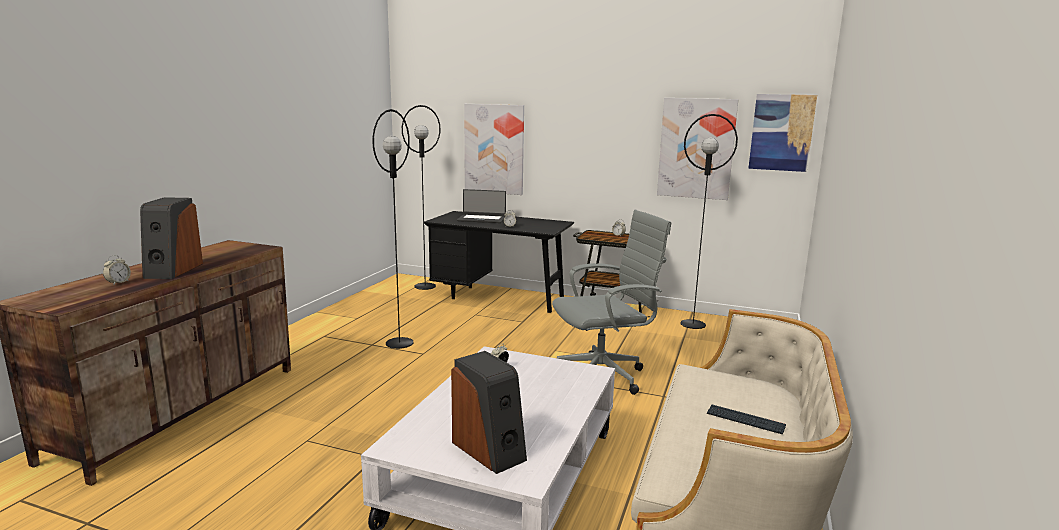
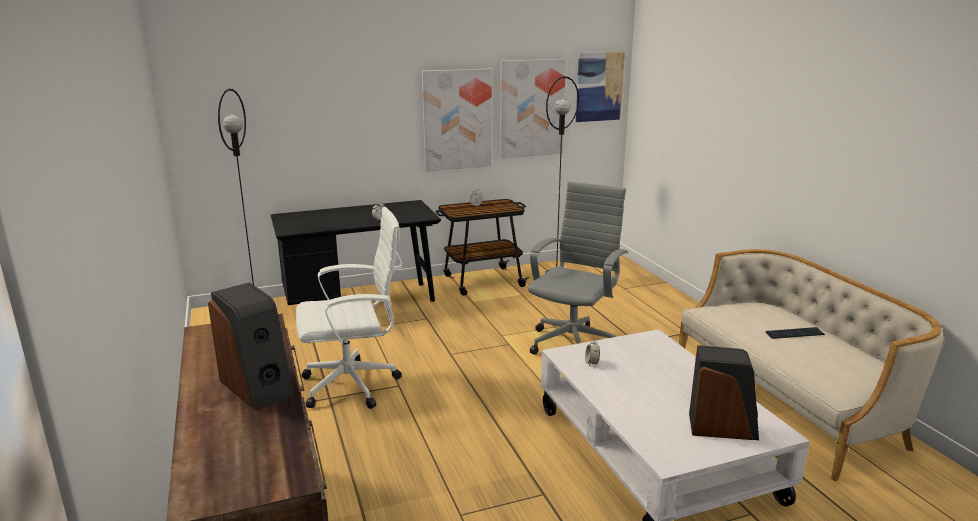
camera: 40 degrees left, 5 degrees up
(118, 282) = (244, 427): alarm clock -> none
(399, 343) = (355, 385): black floor lamp -> white office chair
(481, 219) = (330, 218): laptop -> none
(494, 149) = (316, 132): picture -> picture (457, 119)

